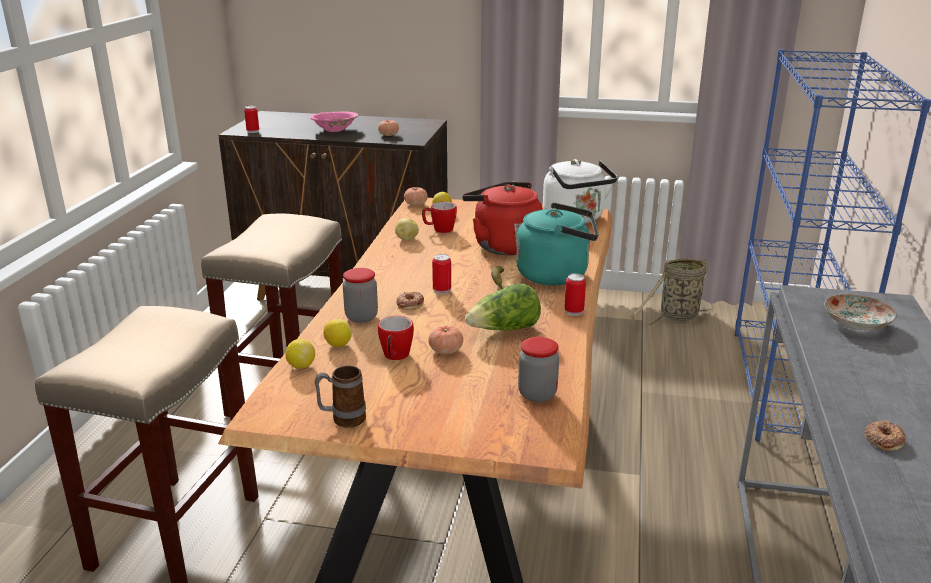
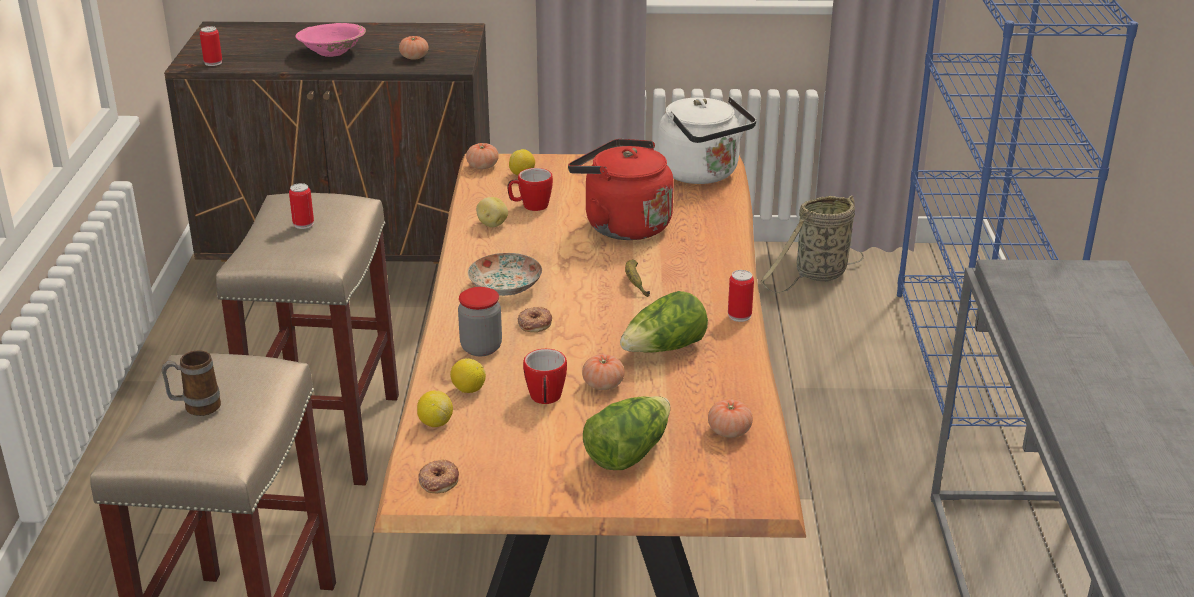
camera: 10 degrees left, 5 degrees up
(342, 419) = (515, 487): mug -> mug (195, 408)
(442, 290) = (567, 299): can -> can (303, 224)
(446, 402) = (628, 452): none -> lettuce
(537, 394) = (729, 431): jar -> tomato
(557, 275) = (703, 264): turquoise kettle -> none
(857, 324) = (1070, 306): plate -> plate (506, 287)
(883, 439) = (1114, 449): donut -> donut (438, 480)

